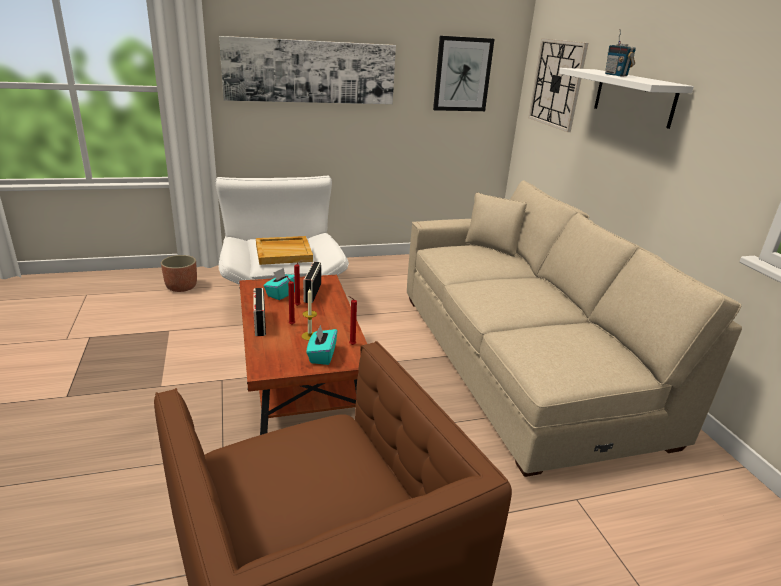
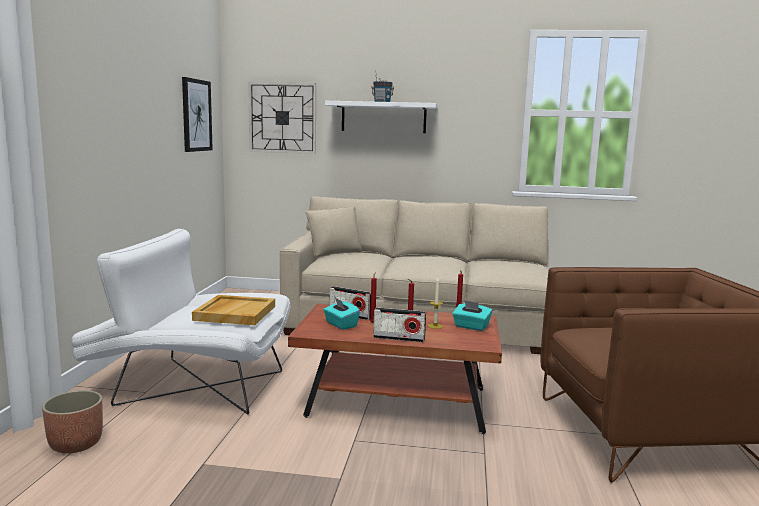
camera: 65 degrees left, 15 degrees down
(310, 71) = (106, 113): picture -> none

